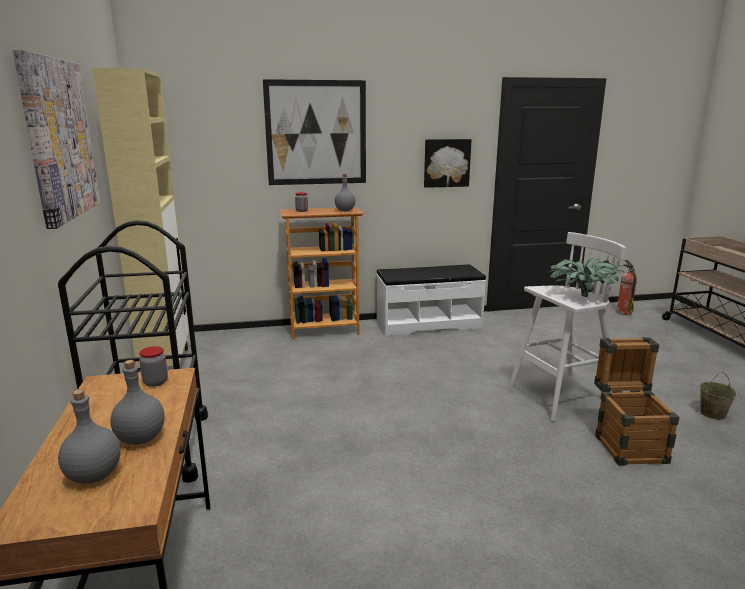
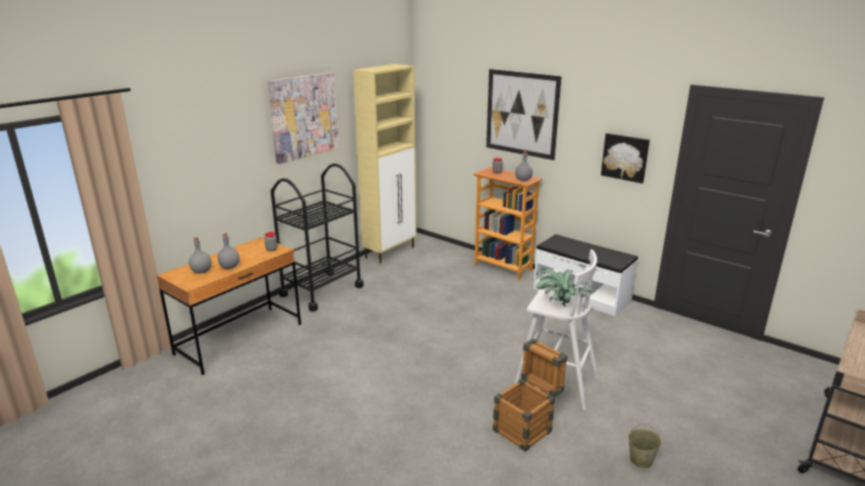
camera: 50 degrees right, 5 degrees up
(623, 312) = (795, 368): fire extinguisher -> none

